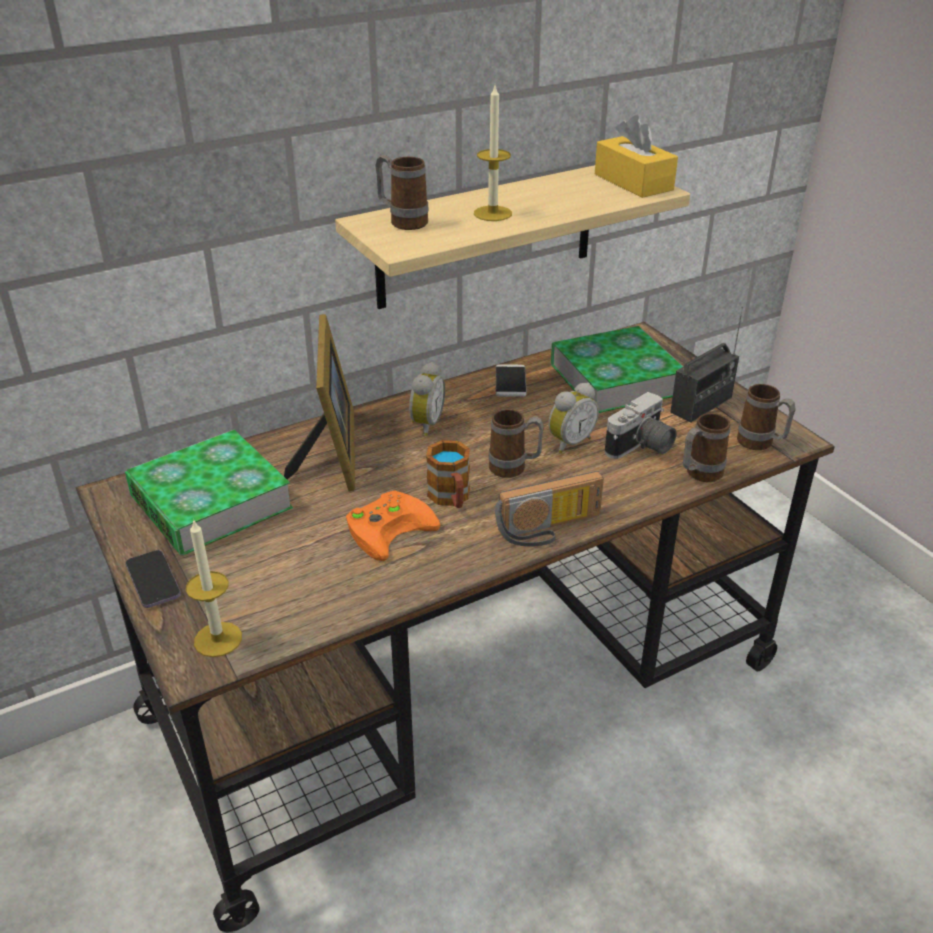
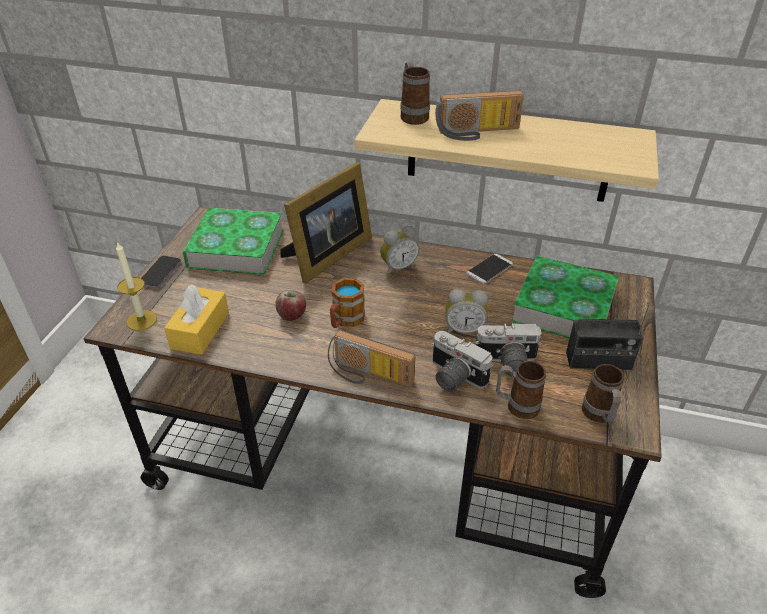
camera: 45 degrees right, 5 degrees up
(390, 526) = (292, 315): orange game controller -> apple
(492, 213) = (477, 133): candle -> radio
(514, 469) = (406, 325): mug -> none
(620, 485) = (453, 377): none -> camera
(633, 182) = (627, 151): yellow tissue box -> yellow tissue box (200, 330)

